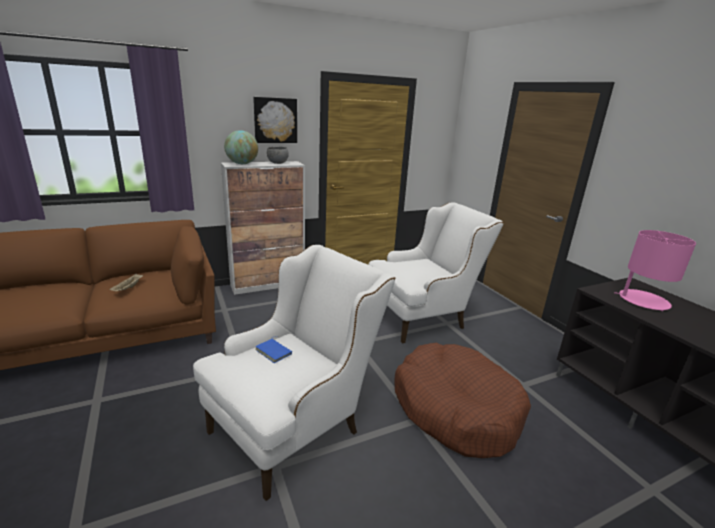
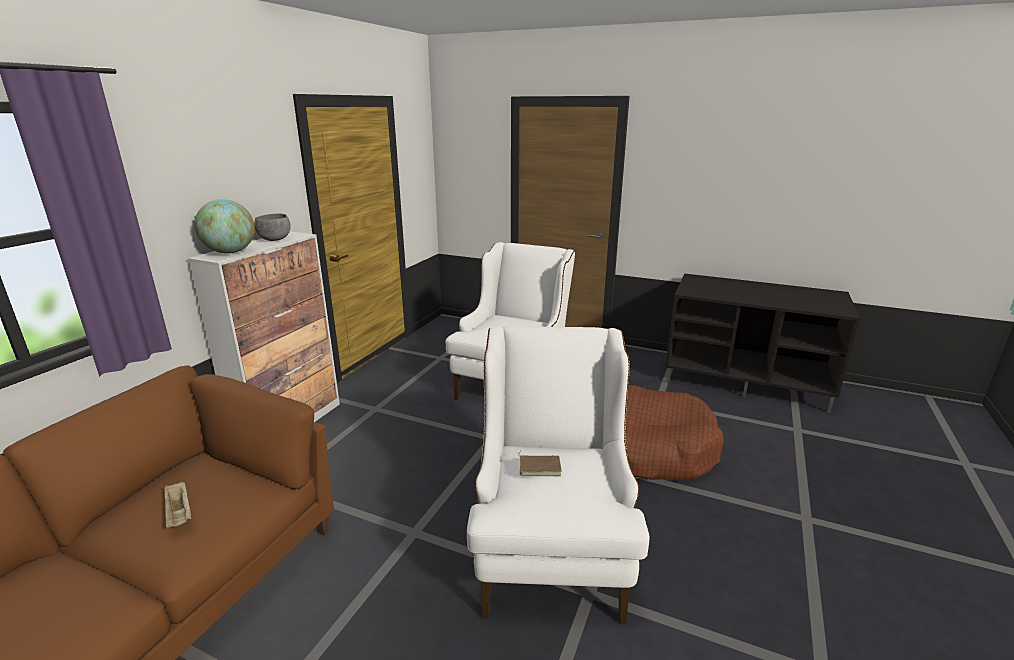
camera: 40 degrees left, 0 degrees up
(274, 351) = (540, 466): blue book -> brown book
(275, 120) = (250, 175): picture -> none
(643, 300) = (719, 289): pink table lamp -> none

